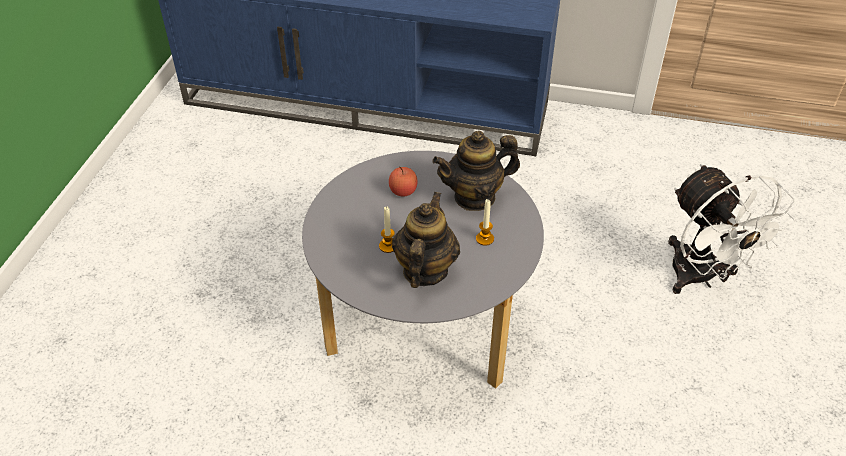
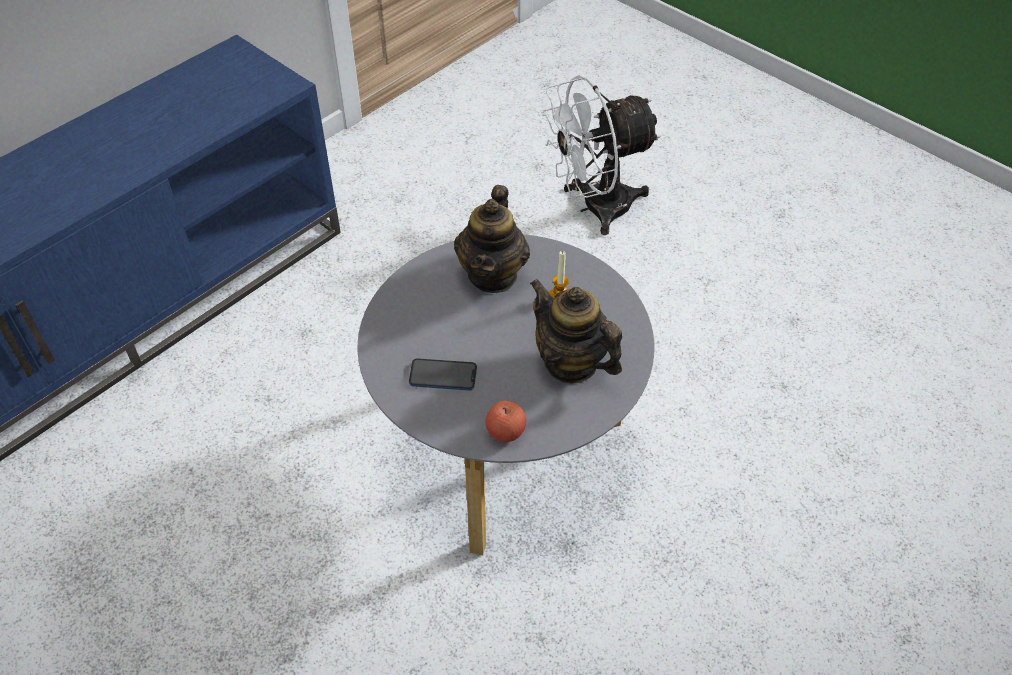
camera: 60 degrees left, 5 degrees up
(363, 211) = (443, 376): none -> phone
(388, 246) = (514, 378): candle -> none
(403, 191) = (437, 328): apple -> apple (505, 431)
(701, 278) = (594, 208): white fan -> white fan turned 150 degrees clockwise

